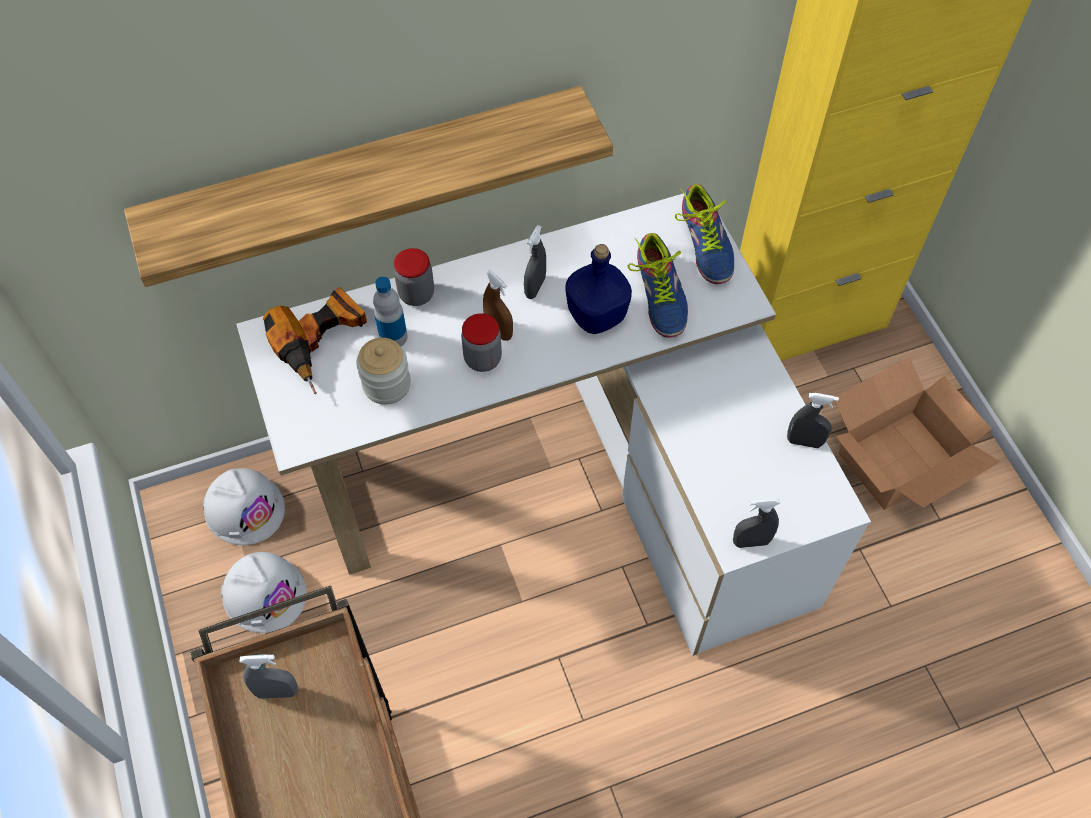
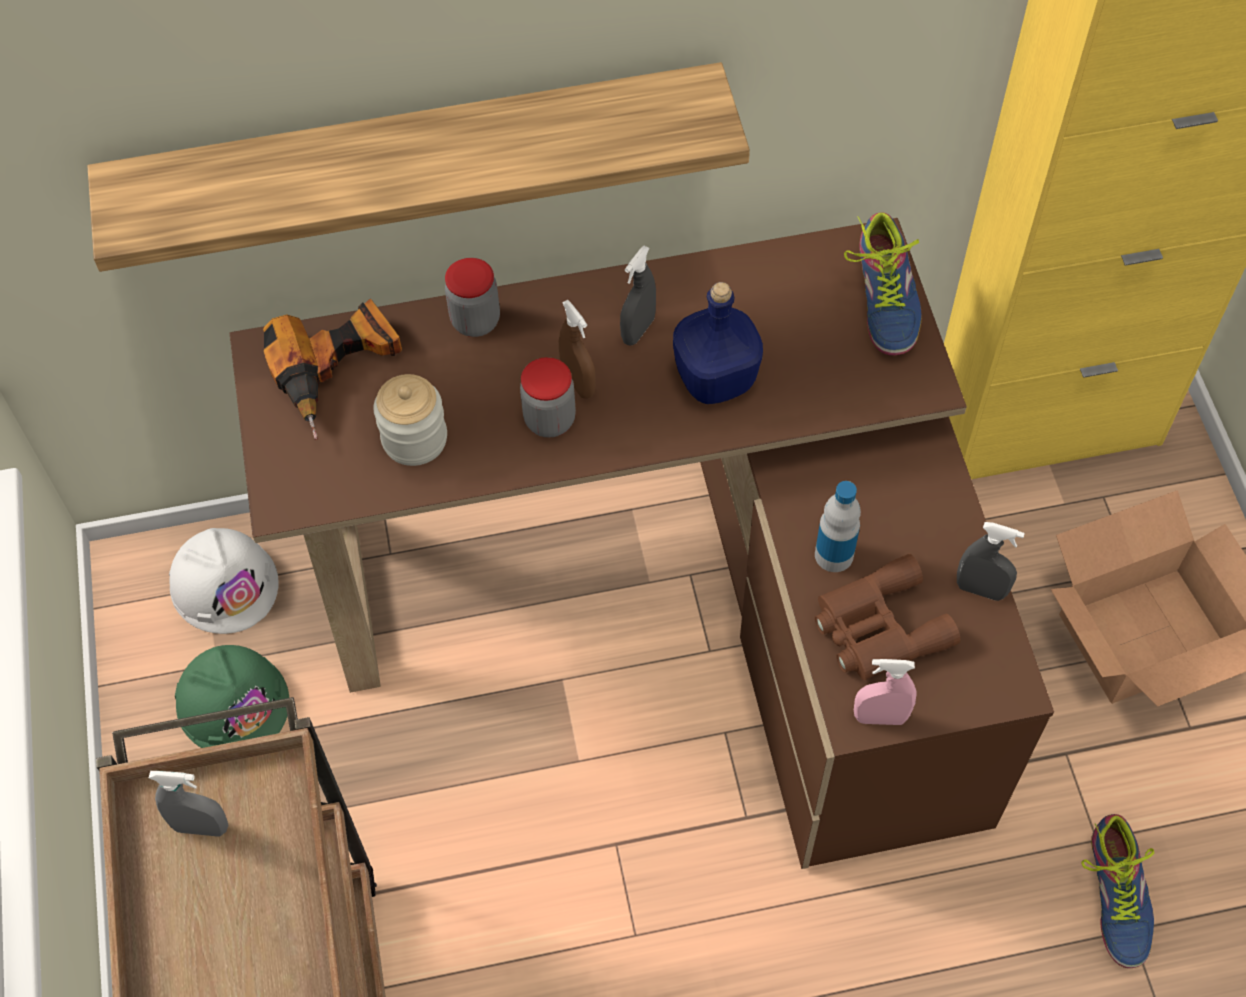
camera: 10 degrees right, 0 degrees up
(264, 593) = (233, 702): white hard hat -> green hard hat
(393, 337) = (434, 375): bottle -> bottle (834, 555)
(570, 476) = (674, 598): white desk -> brown desk
(660, 295) = (809, 361): shoe -> shoe (1118, 896)
(737, 478) = (877, 627): none -> brown binoculars
(751, 542) = (880, 718): grey spray bottle -> pink spray bottle

